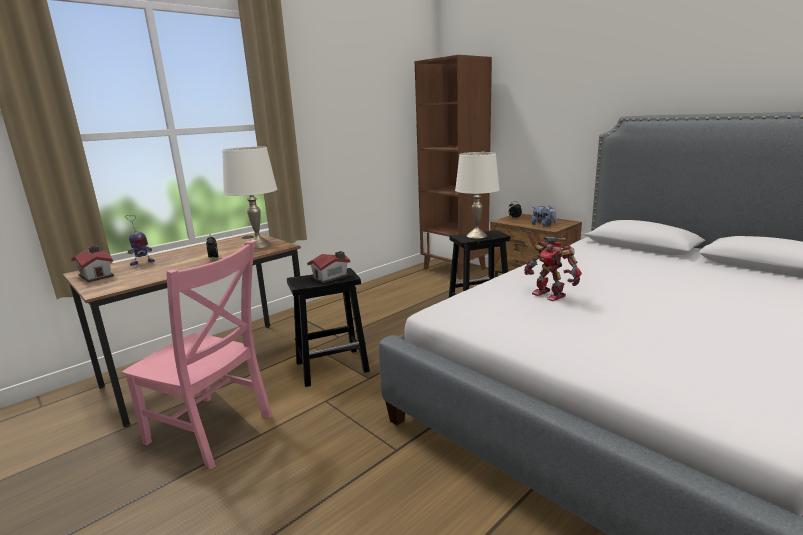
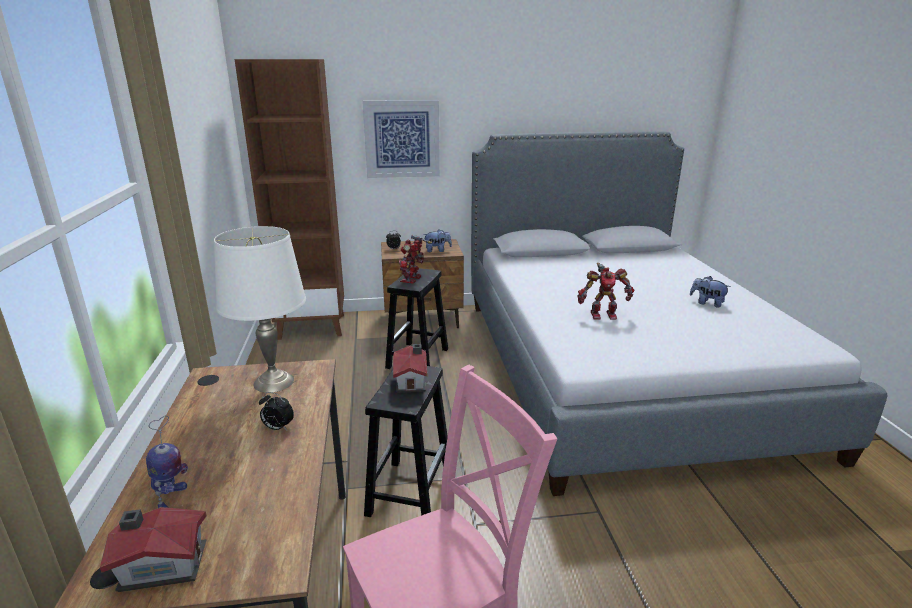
camera: 55 degrees left, 5 degrees up
(476, 235) = (412, 279): white table lamp -> toy robot
(544, 122) = (402, 139): none -> picture
(714, 330) = (707, 303): none -> plush toy

